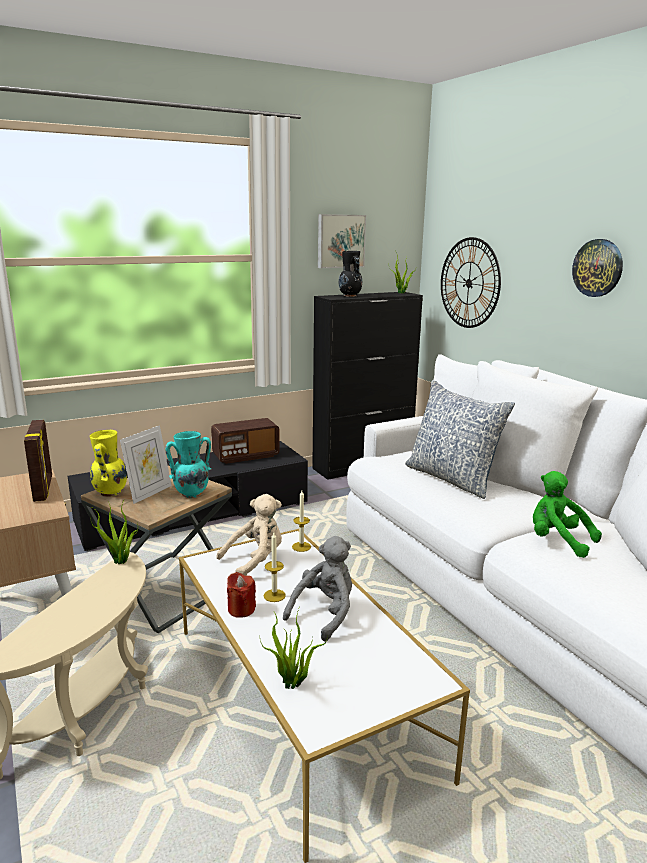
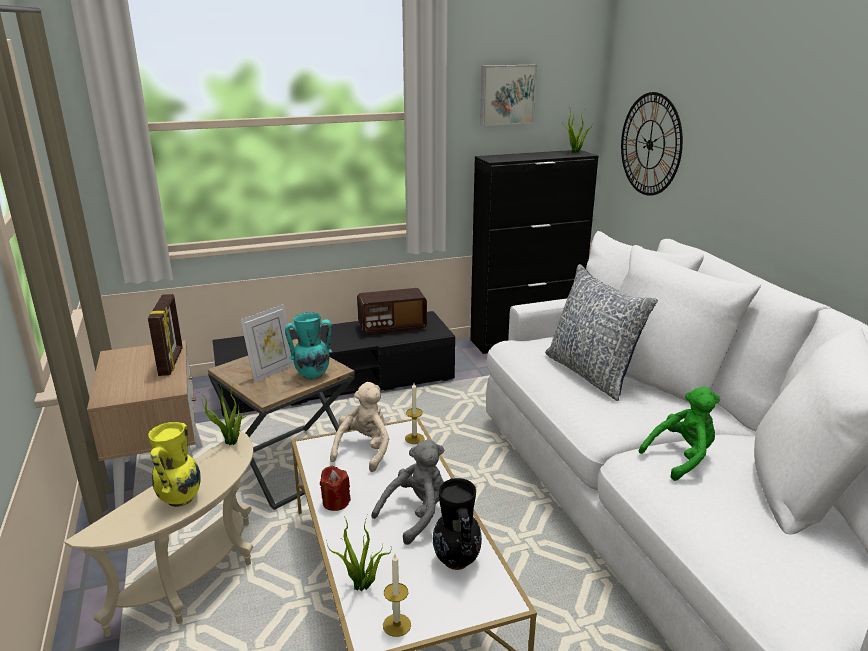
camera: 10 degrees right, 5 degrees up
(110, 493) = (235, 369): yellow vase -> yellow vase (179, 500)
(255, 560) = (364, 450): beige plush toy -> beige plush toy turned 45 degrees counterclockwise
(274, 595) = (372, 490): candle -> candle (396, 625)
(350, 296) = (514, 157): black vase -> black vase (456, 561)
(557, 541) = (681, 458): green plush toy -> green plush toy turned 105 degrees clockwise
(598, 268) = (784, 140): wall clock -> none

